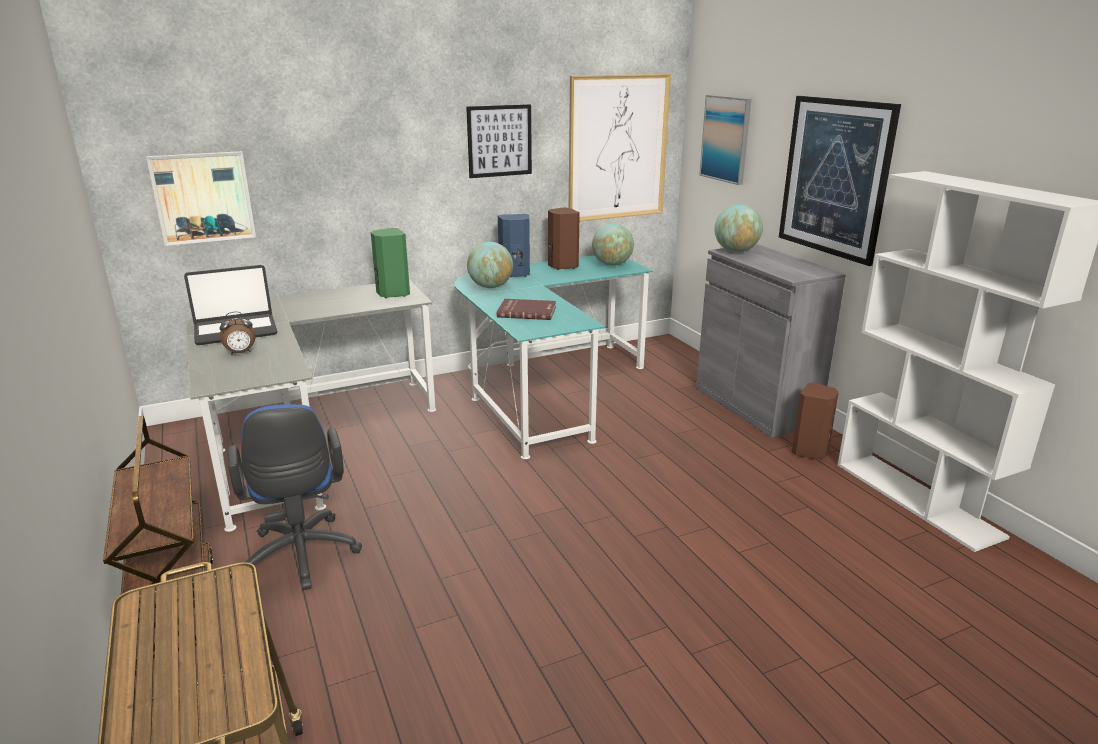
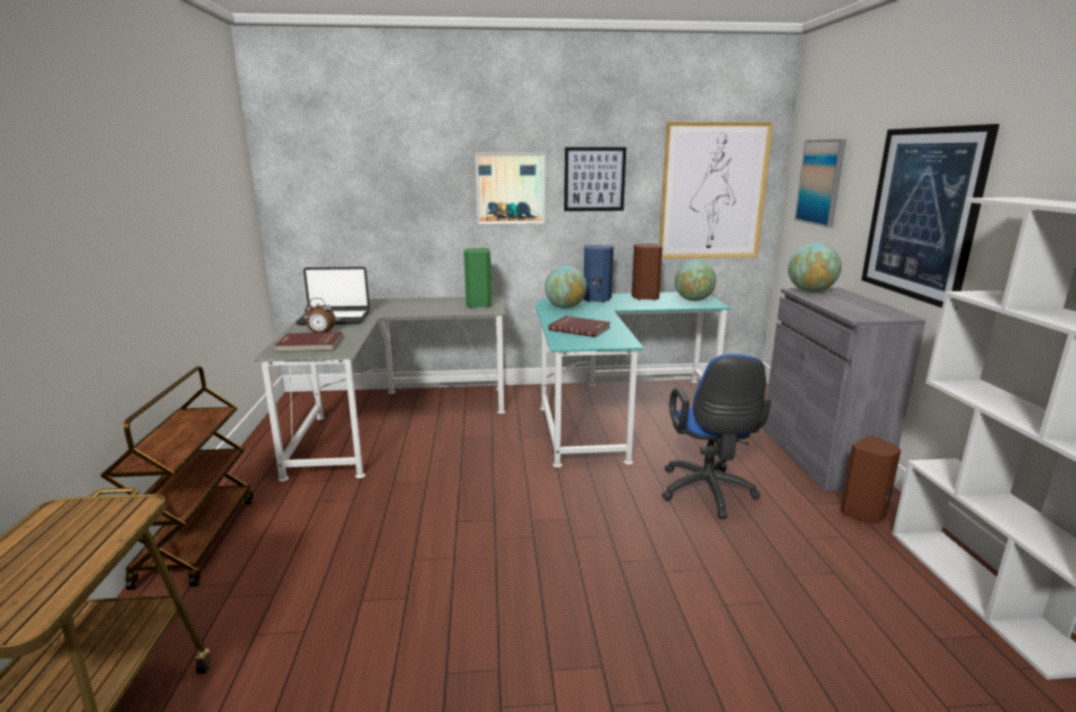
camera: 20 degrees right, 5 degrees down
(203, 197) = (339, 213): picture -> picture (510, 188)
(242, 369) = (309, 345): none -> red book
(301, 557) = (317, 514): blue office chair -> blue office chair (708, 494)

